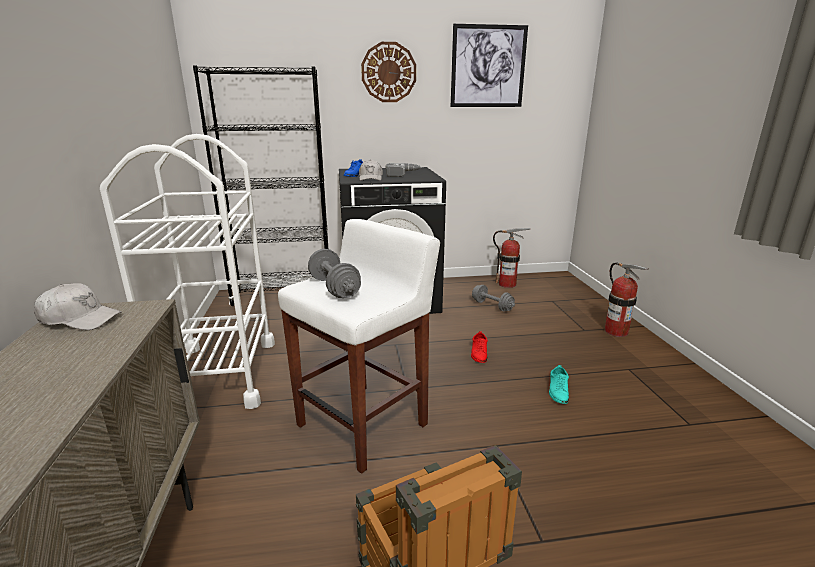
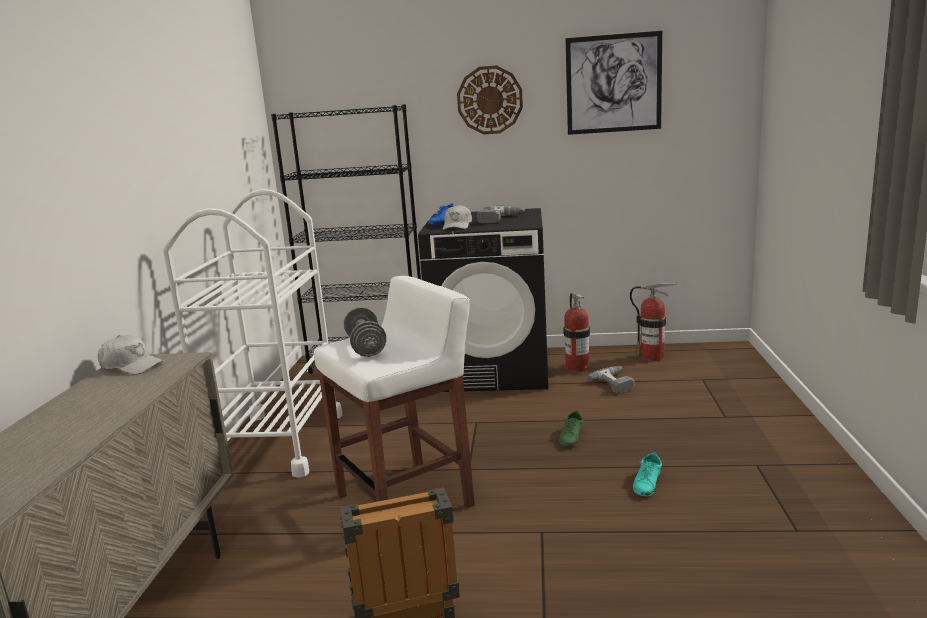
camera: 15 degrees right, 5 degrees down
(479, 353) = (571, 437): red shoe -> green shoe
(492, 306) = (617, 383): grey dumbbell -> power drill
(616, 331) = (768, 420): fire extinguisher -> fire extinguisher (577, 368)

